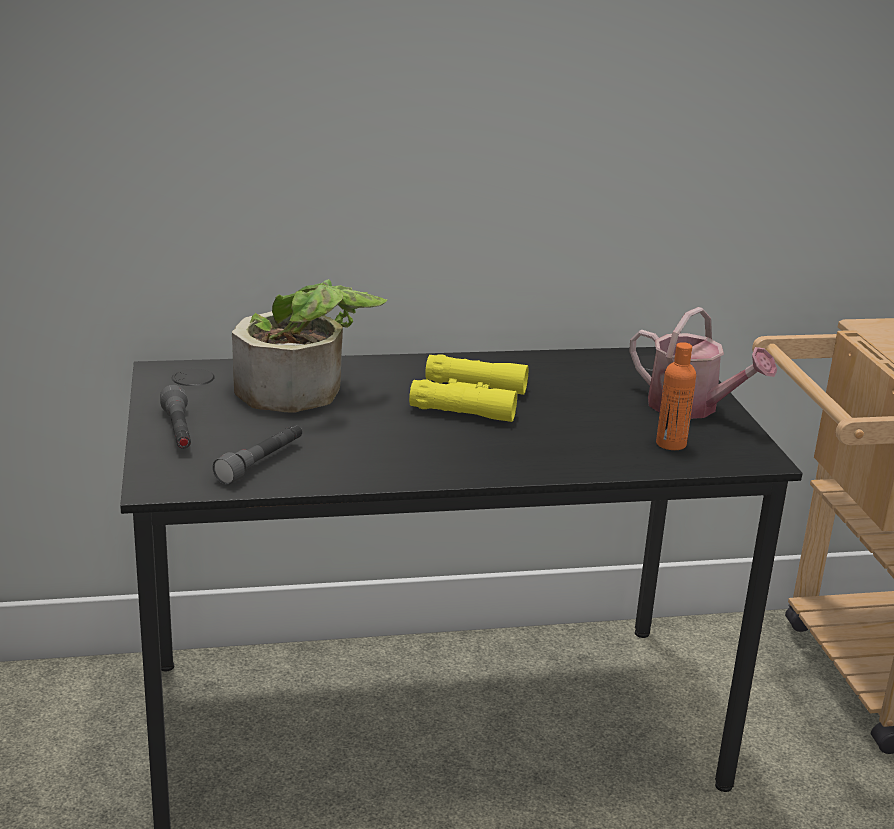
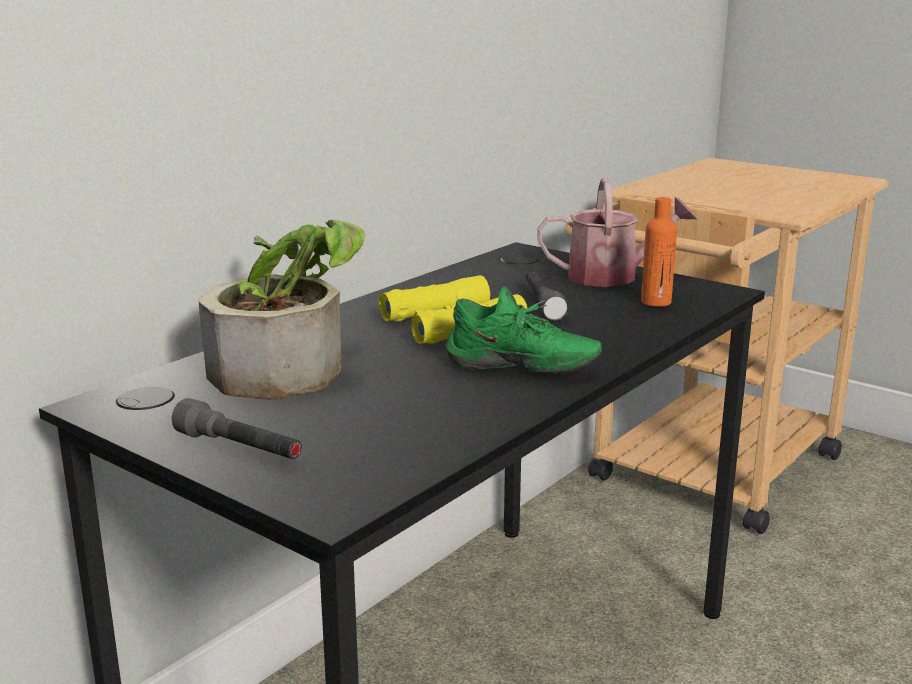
camera: 40 degrees left, 5 degrees down
(261, 463) = (391, 441): grey flashlight -> grey flashlight (542, 304)
(438, 453) = (520, 370): none -> green shoe

